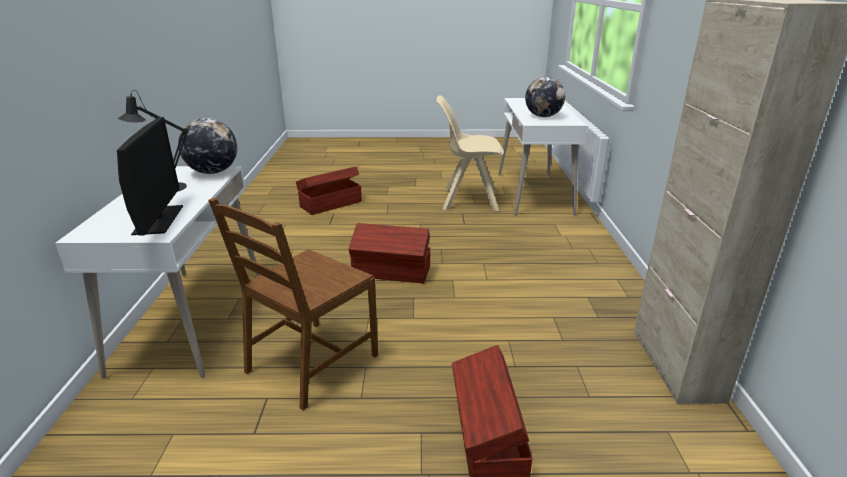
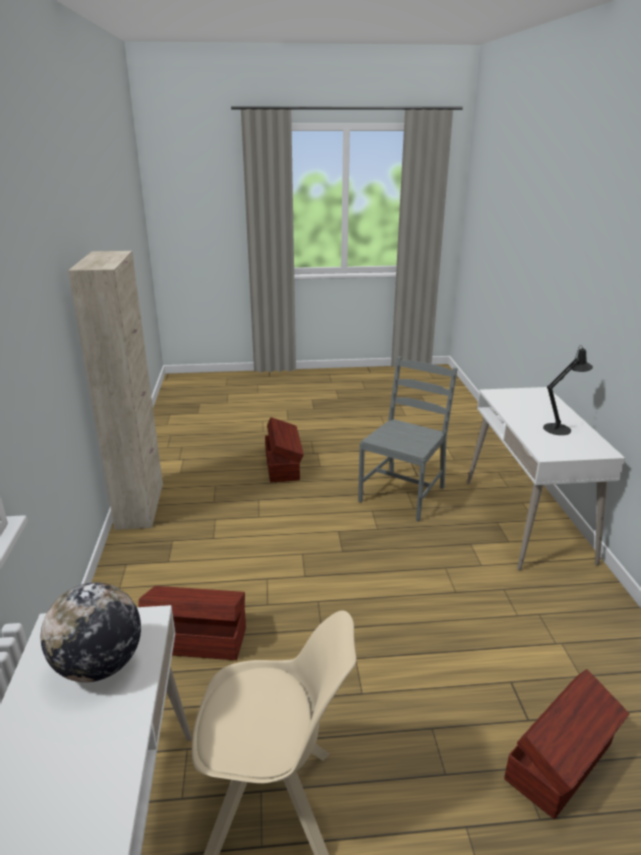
camera: 175 degrees right, 0 degrees up
(158, 219) = (512, 402): monitor -> none
(213, 172) = (552, 450): globe -> none
(311, 363) = (403, 494): brown chair -> grey chair
(392, 272) = (374, 583): brown storage box -> brown storage box (195, 639)

